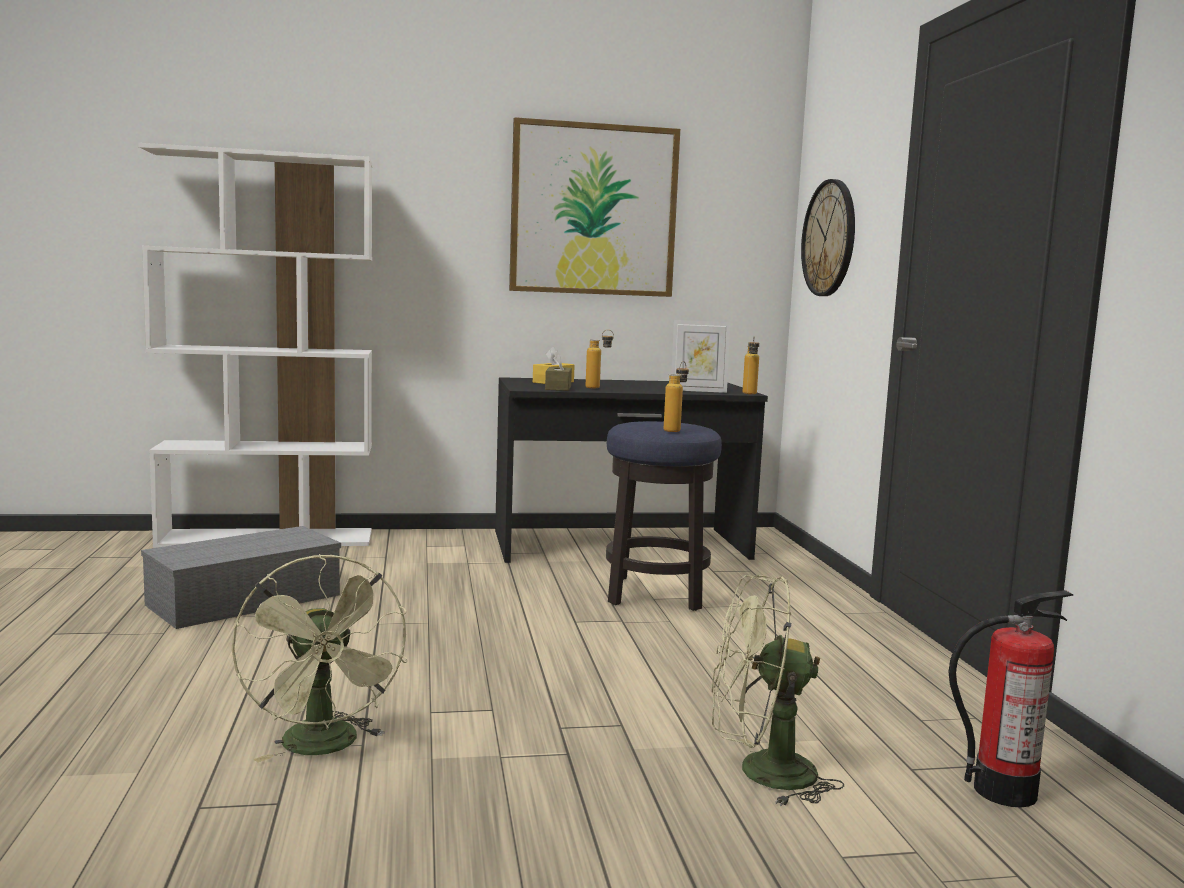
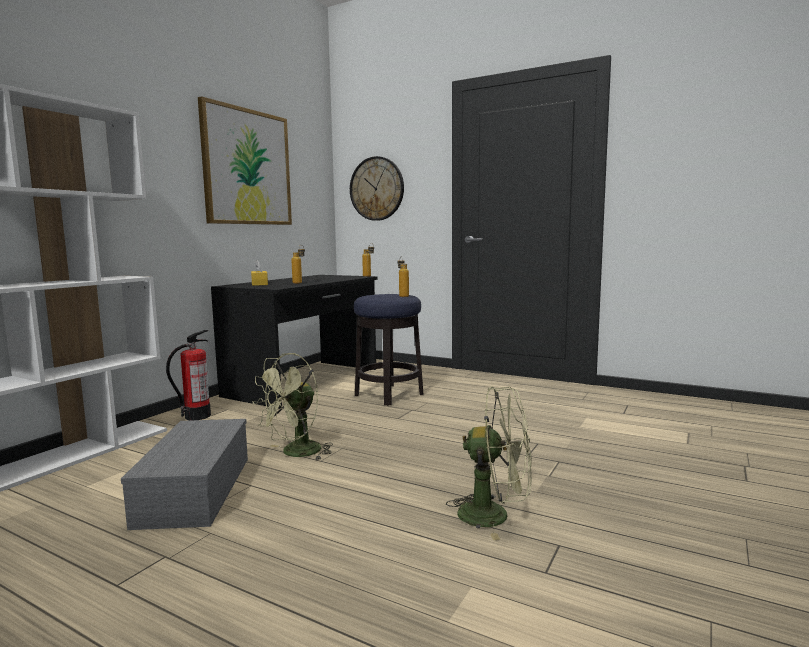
camera: 50 degrees left, 0 degrees up
(558, 388) = (286, 285): brown tissue box -> none
(698, 390) = (343, 278): picture frame -> none
(761, 773) = (609, 434): green fan -> green fan (295, 453)
(1003, 791) = (650, 408): fire extinguisher -> fire extinguisher (197, 416)

